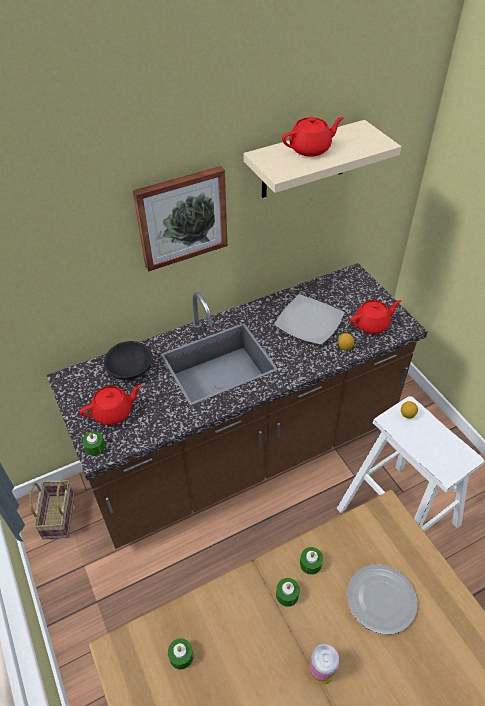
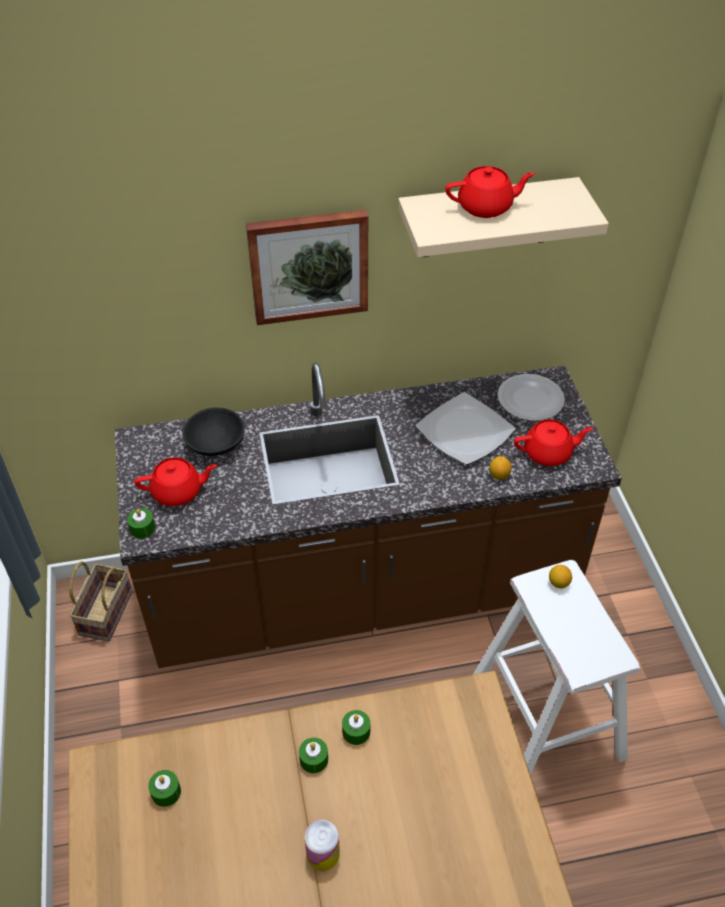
camera: 15 degrees right, 0 degrees up
(382, 599) = (427, 796): plate -> plate (531, 399)

